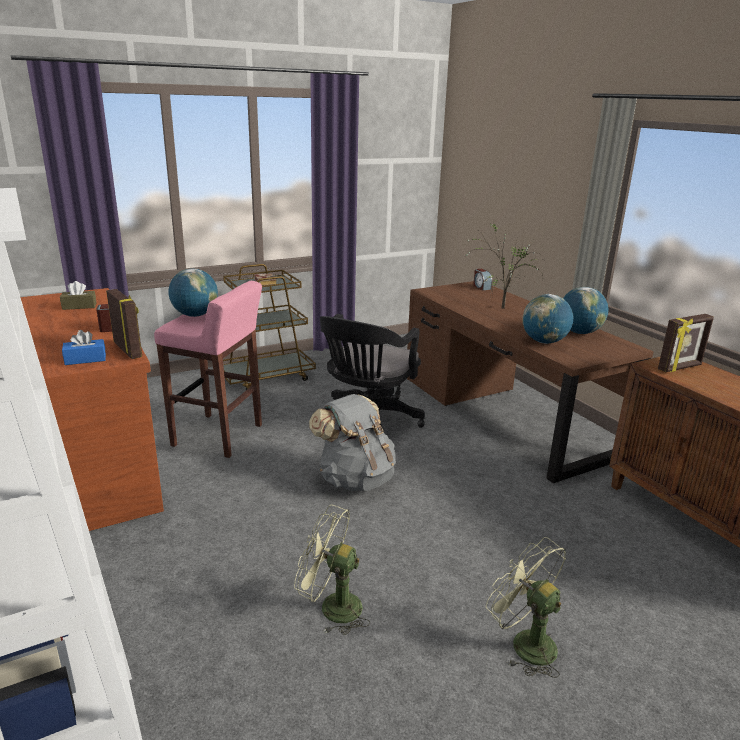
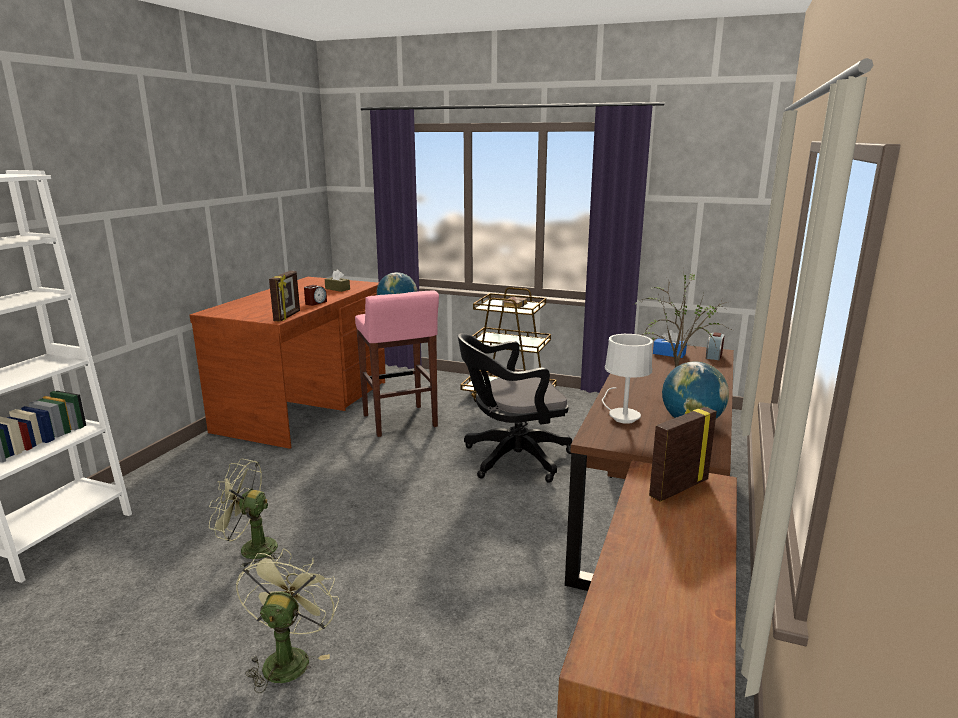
camera: 50 degrees right, 5 degrees down
(85, 359) = (258, 315): blue tissue box -> blue tissue box (669, 353)
(331, 607) = (250, 549): green fan -> green fan turned 60 degrees counterclockwise
(355, 478) = (421, 490): grey backpack -> none
(544, 342) = (620, 415): globe -> white table lamp
(680, 368) = (677, 487): picture frame -> picture frame turned 120 degrees clockwise

